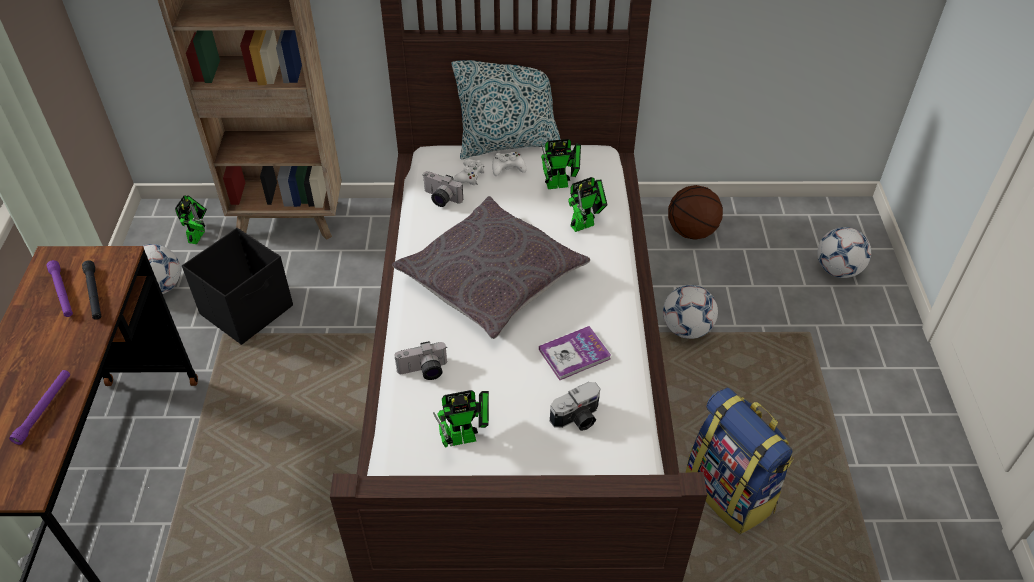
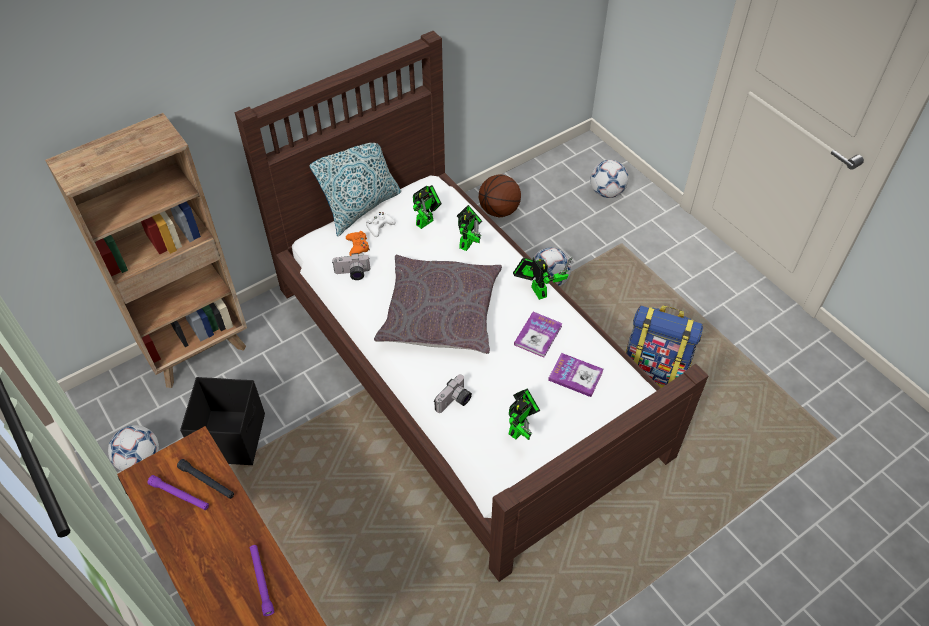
camera: 35 degrees left, 5 degrees up
(198, 235) = (131, 402): toy robot -> toy robot (537, 289)
(469, 176) = (358, 246): white game controller -> orange game controller
(577, 419) = (575, 375): camera -> book

